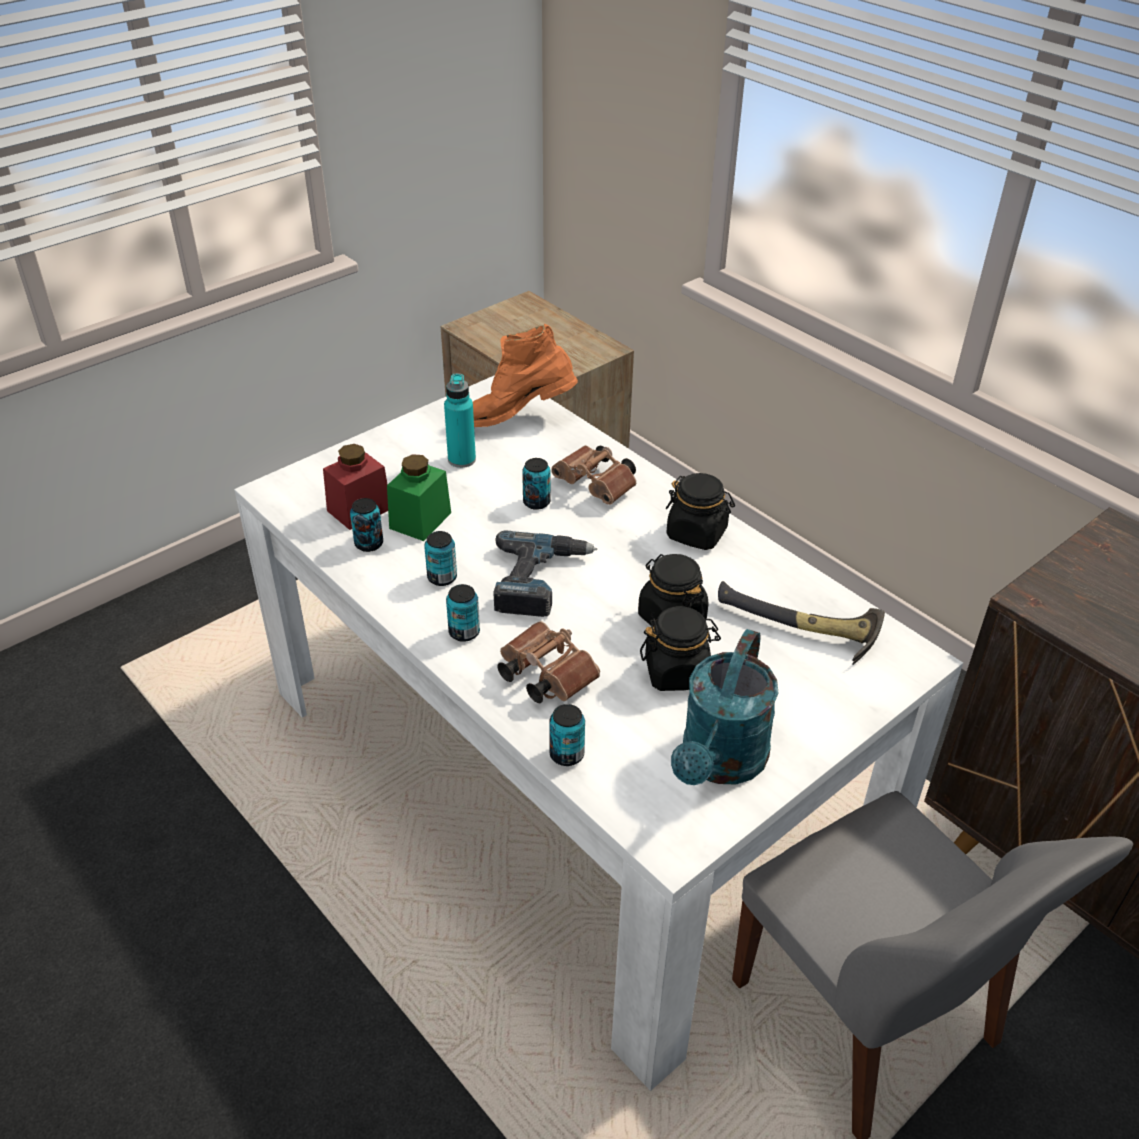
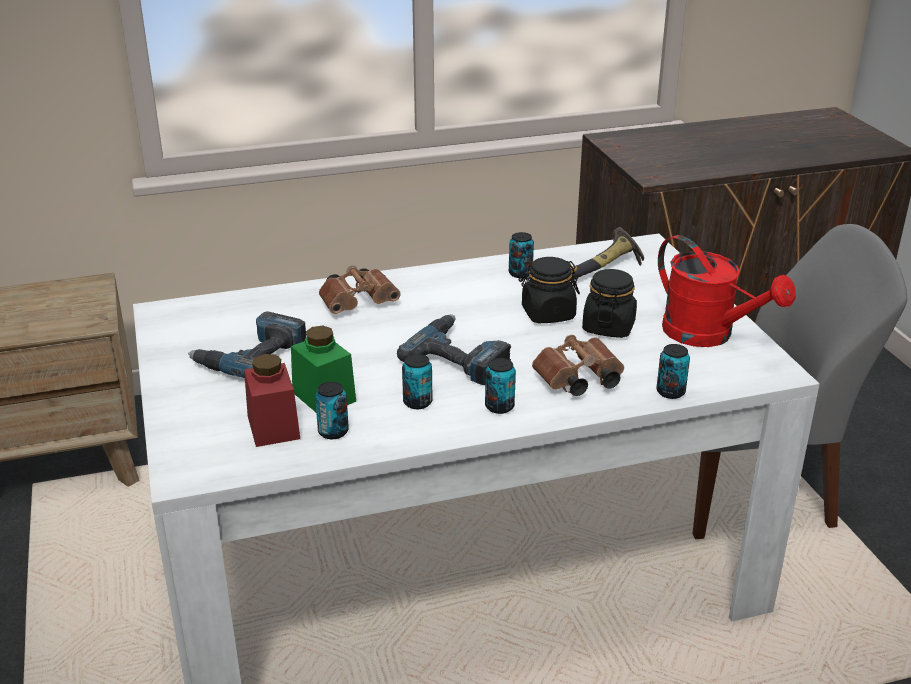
camera: 65 degrees left, 10 degrees down
(461, 459) = (252, 356): turquoise bottle -> power drill
(520, 418) = (221, 314): orange boot -> none
(536, 502) = (354, 334): can -> can (520, 273)
(697, 534) = (459, 279): black jar -> none
(719, 763) = (708, 335): turquoise watering can -> red watering can

